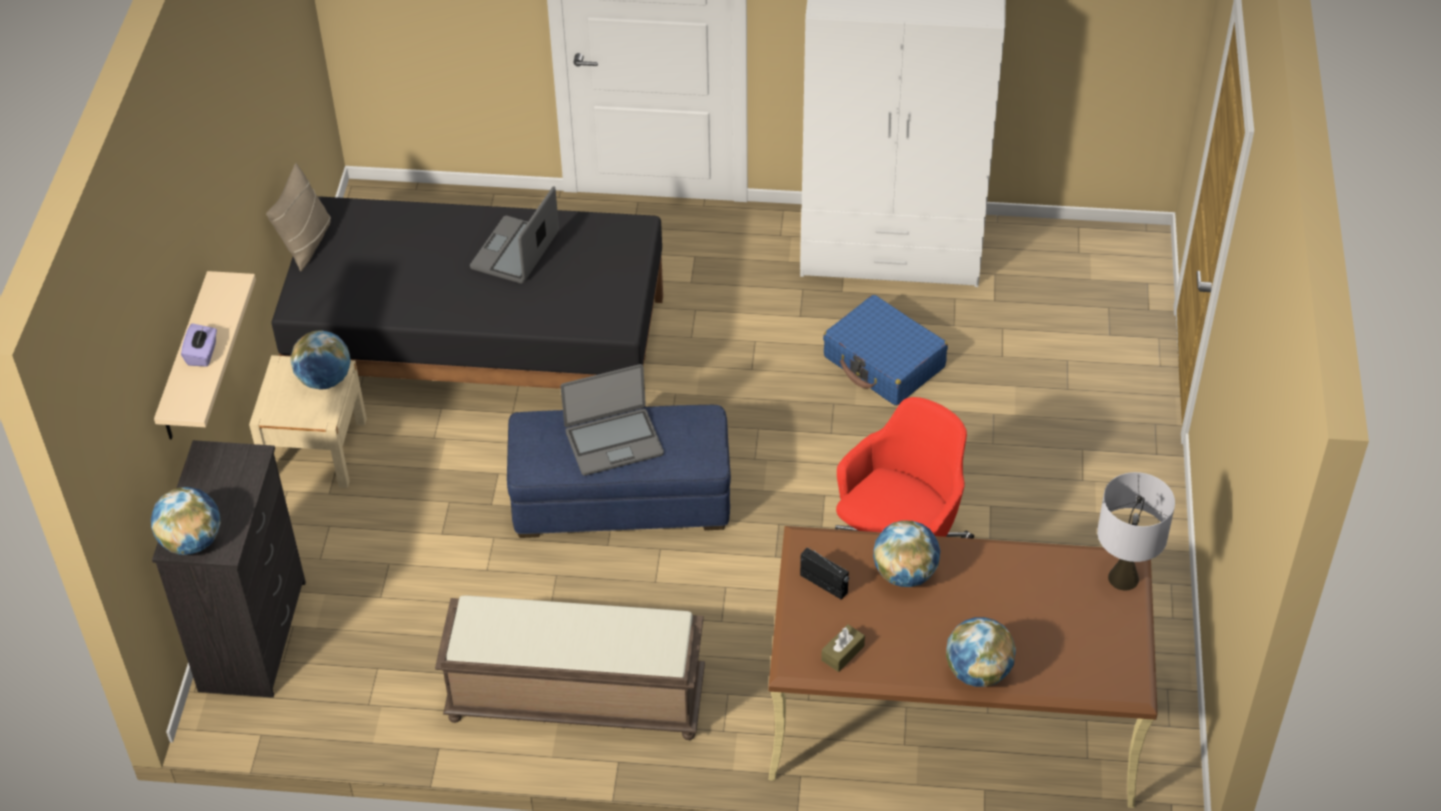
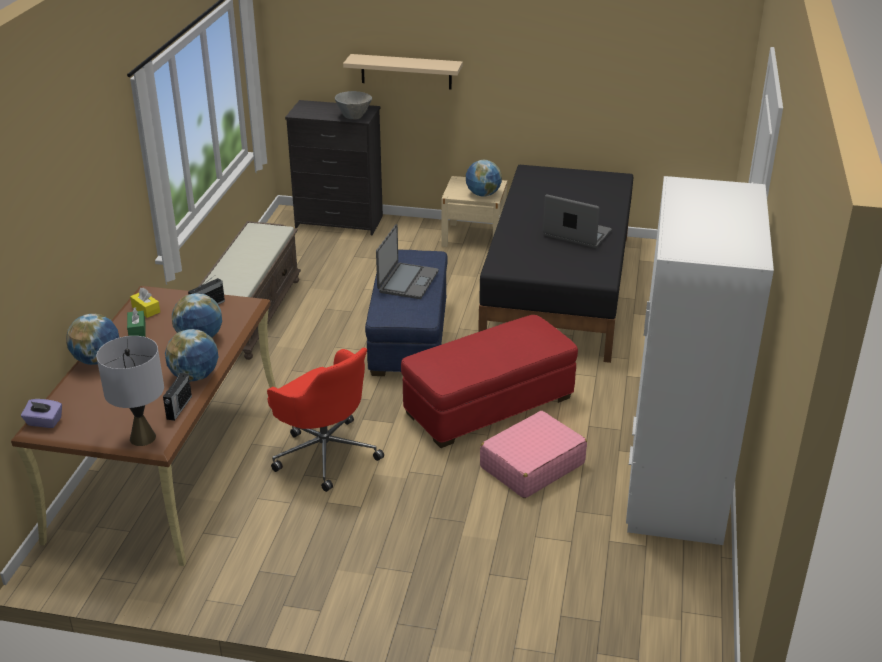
camera: 95 degrees right, 15 degrees down
(192, 541) = (306, 107): globe -> globe (195, 376)
(202, 354) = (394, 61): purple tissue box -> purple tissue box (44, 422)
(244, 468) = (354, 117): none -> grey bowl
(306, 243) = (586, 171): beige pillow -> none
(613, 442) = (407, 282): laptop -> laptop turned 150 degrees counterclockwise
(774, 405) = (489, 406): none -> red ottoman
(842, 653) = (146, 309): brown tissue box -> yellow tissue box
(884, 362) = (531, 465): blue suitcase -> pink suitcase
(896, 648) = (137, 330): none -> green tissue box
(1059, 558) = (178, 408): none -> radio

